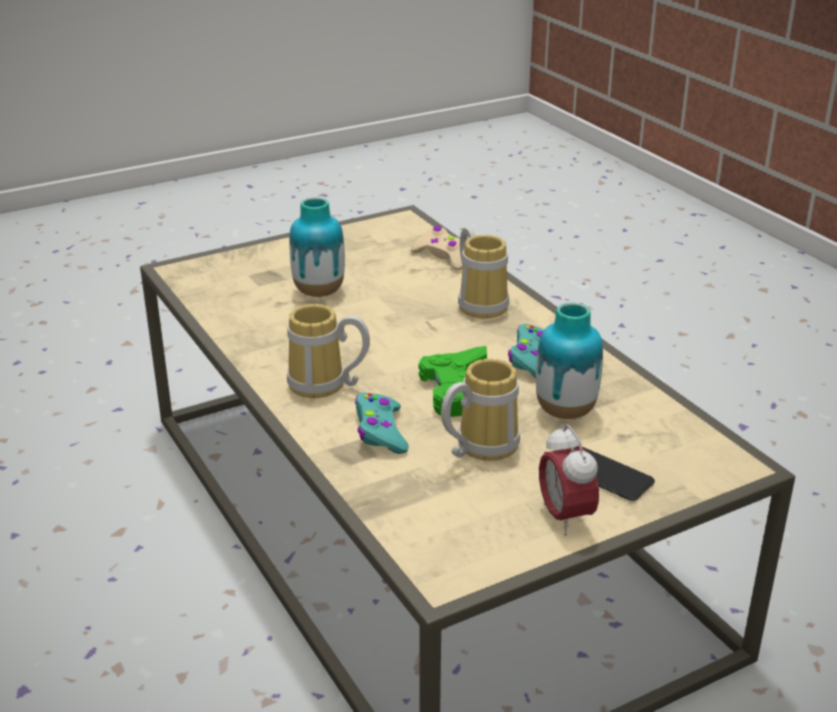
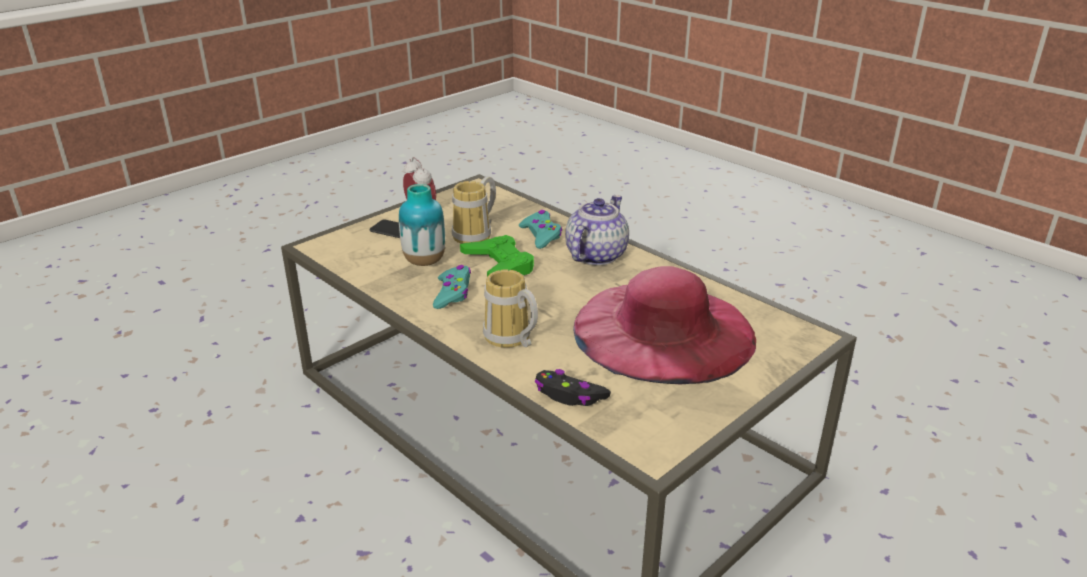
camera: 165 degrees right, 0 degrees up
(319, 292) = (663, 330): vase -> pink hat
(324, 387) = (595, 255): mug -> teapot
(445, 256) = (569, 395): beige game controller -> black game controller

